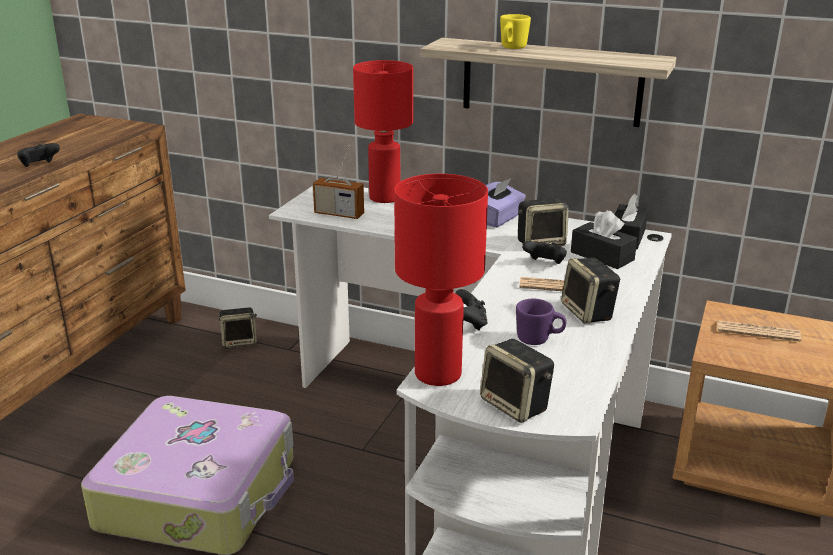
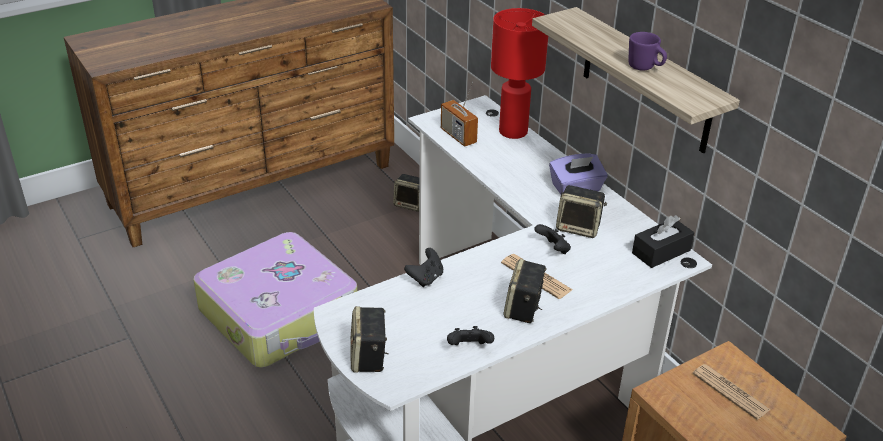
camera: 35 degrees right, 10 degrees up
(39, 166) = (266, 27): black game controller -> black game controller (469, 348)
(439, 374) = (352, 309): red table lamp -> none
(512, 48) = (606, 41): yellow mug -> none
(539, 340) = (454, 315): purple mug -> purple mug (645, 68)
(602, 256) = (612, 262): black tissue box -> none

